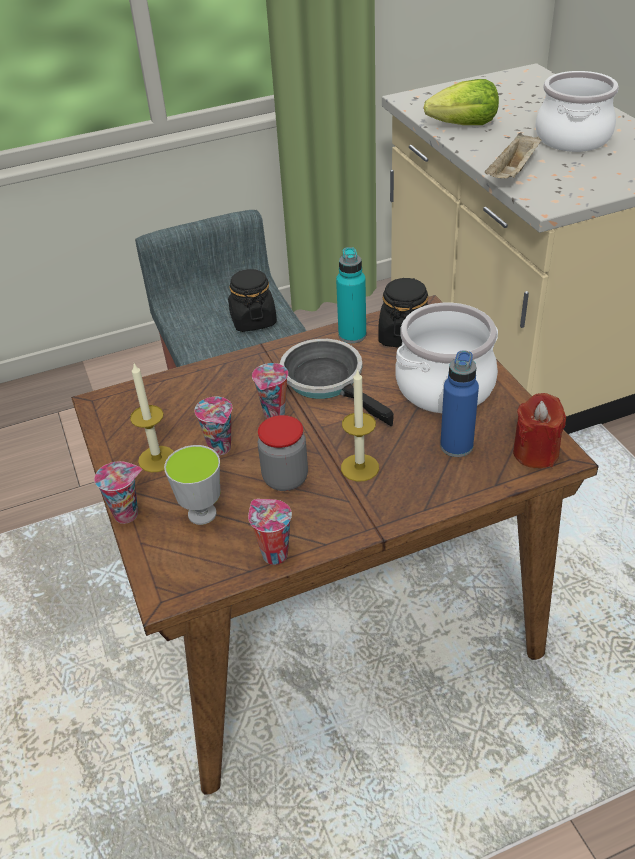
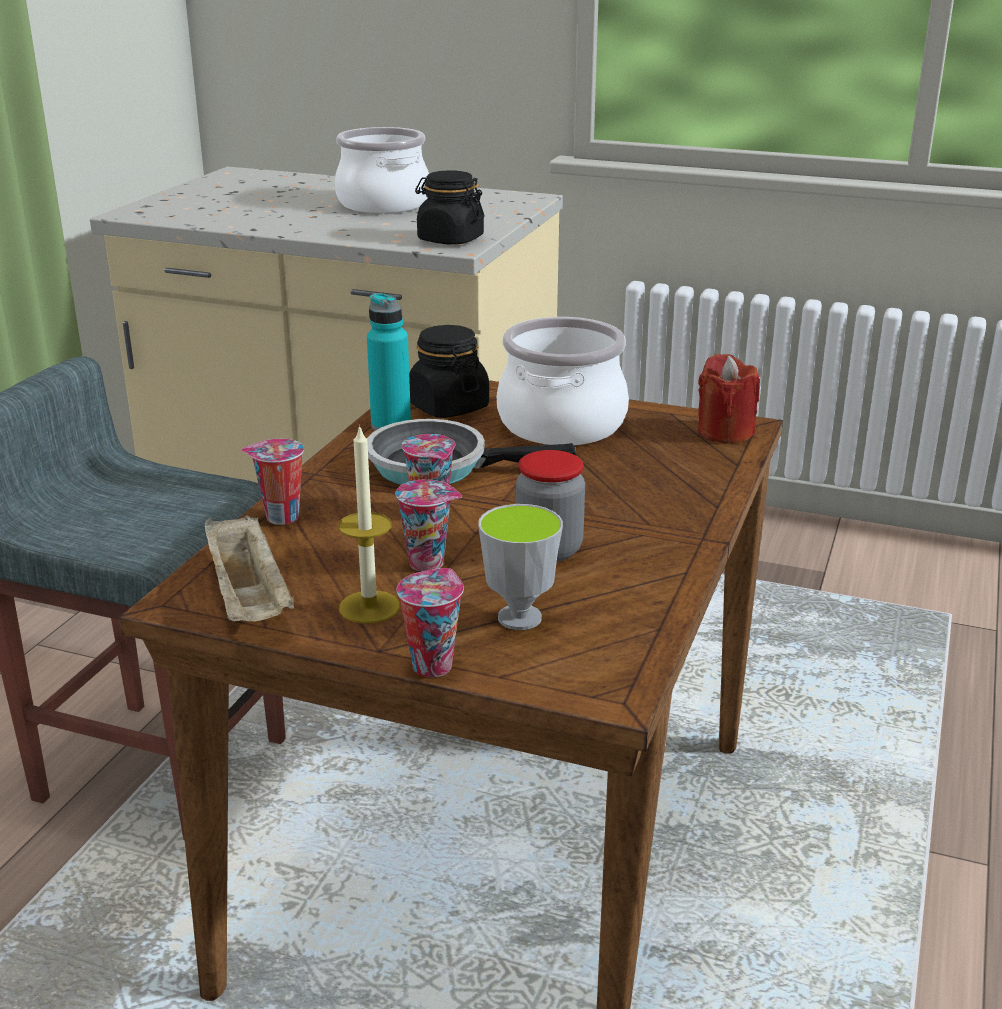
camera: 50 degrees left, 15 degrees down
(253, 320) = (175, 498): black jar -> black jar (450, 239)
(273, 554) = (655, 604): cup -> cup (280, 517)
(360, 467) = (603, 508): candle -> none
(456, 446) = (655, 456): blue bottle -> none
(464, 125) = (247, 218): lettuce -> none
(513, 173) = (376, 236): beige tray -> beige tray (250, 599)

